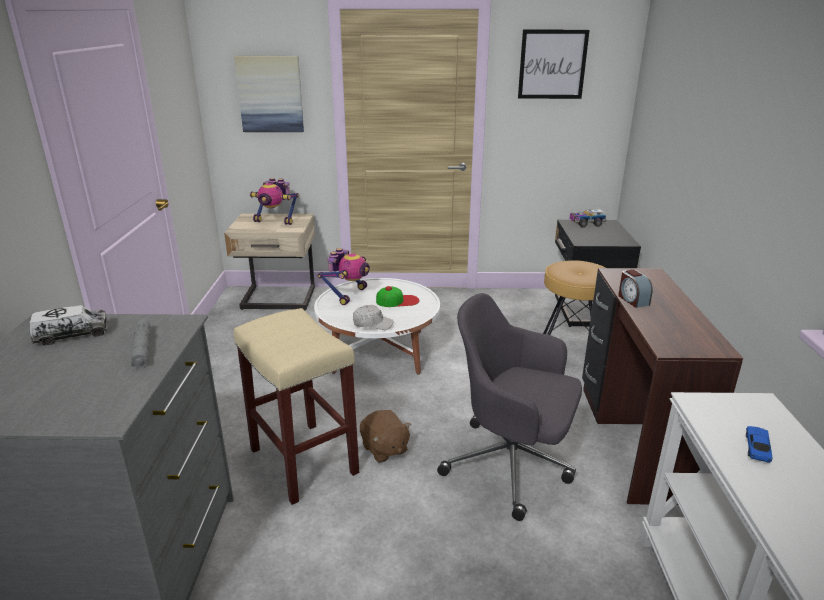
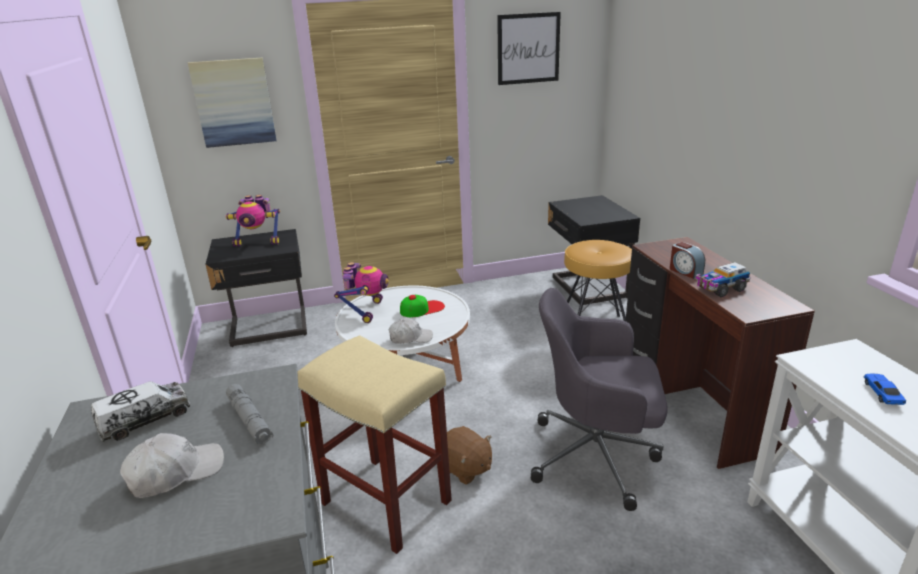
camera: 15 degrees left, 0 degrees up
(65, 375) = (175, 473): none -> white cap
(278, 300) = (270, 329): beige nightstand -> black nightstand
(586, 224) = (578, 203): toy truck -> toy truck (720, 289)

